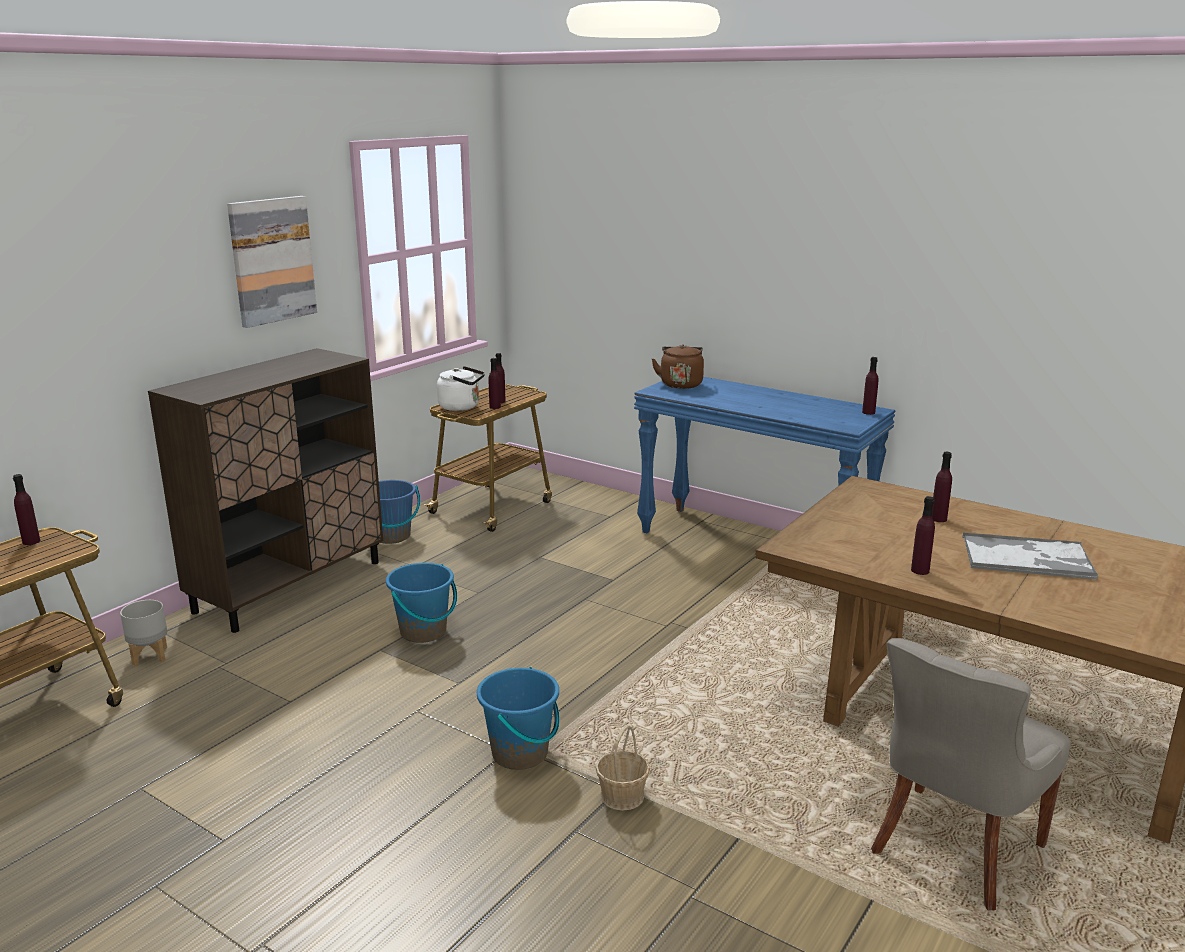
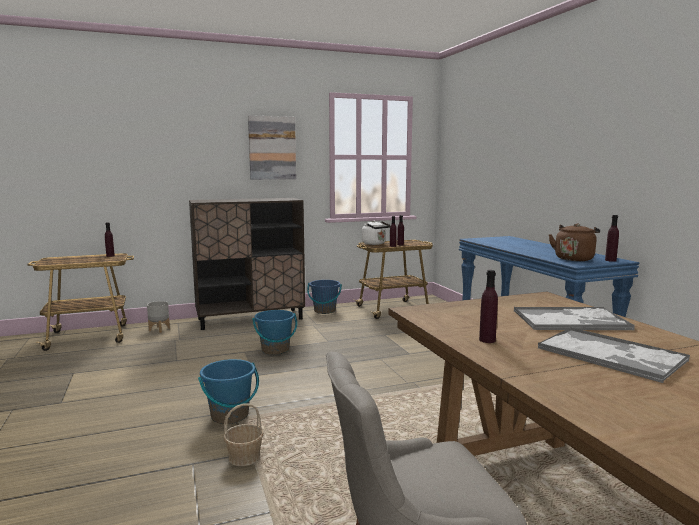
camera: 35 degrees right, 10 degrees down
(680, 384) = (497, 239): brown kettle -> brown kettle (574, 258)
(938, 519) = (571, 320): purple bottle -> tray

